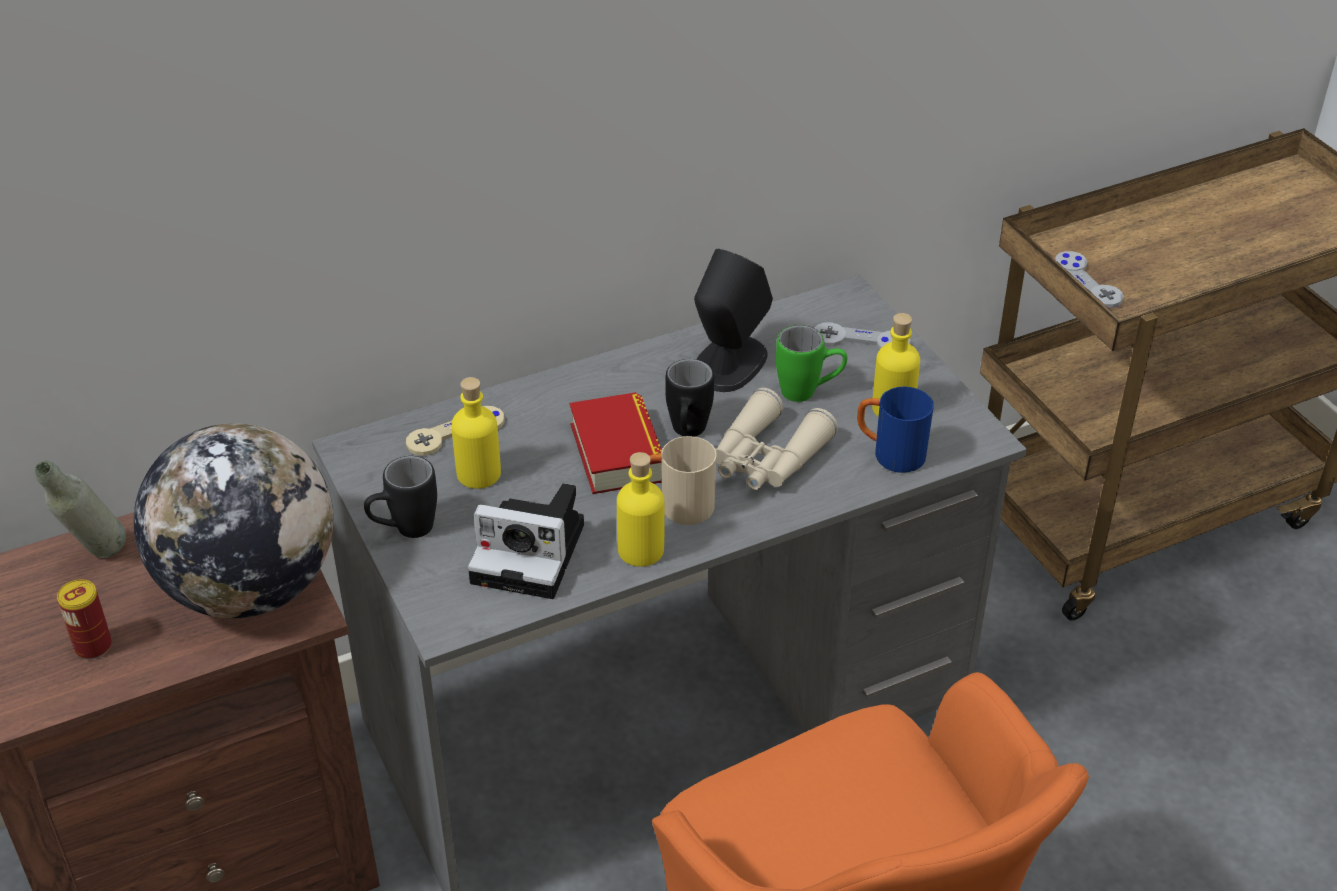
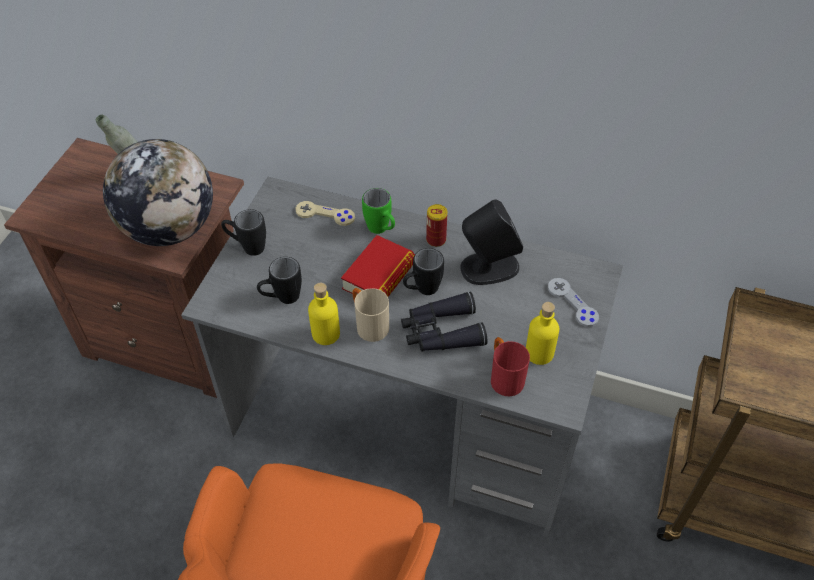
camera: 45 degrees right, 10 degrees up
(93, 646) = (92, 212): can -> can (436, 240)
(479, 474) = (309, 242): yellow bottle -> none
(533, 553) = (282, 298): camera -> black mug
(766, 458) = (441, 332): beige binoculars -> black binoculars
(809, 392) = (508, 312): green mug -> green mug (381, 230)
(889, 454) = (504, 376): blue mug -> red mug
(1088, 281) = (751, 361): grey game controller -> none

